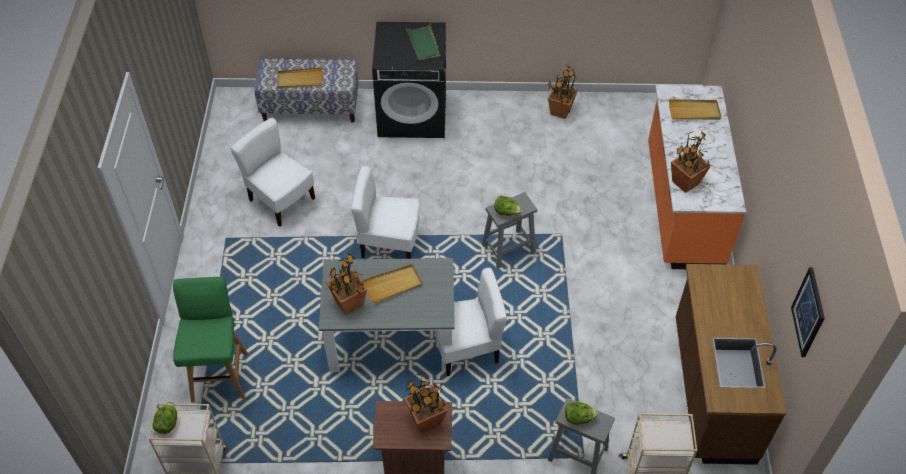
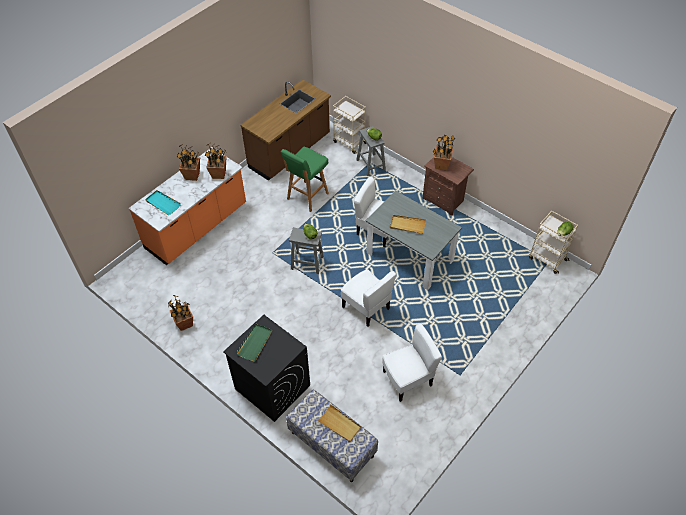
camera: 140 degrees left, 0 degrees up
(220, 375) = (511, 294): green stool -> green stool (307, 197)
(281, 200) = (408, 379): white chair -> white chair turned 105 degrees counterclockwise
(348, 303) = (437, 230): potted plant -> potted plant (192, 175)
(694, 111) = (163, 203): beige tray -> turquoise tray
(808, 312) = (279, 50): picture -> none

